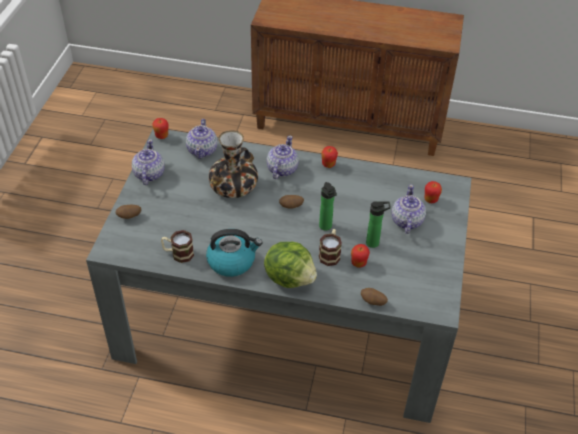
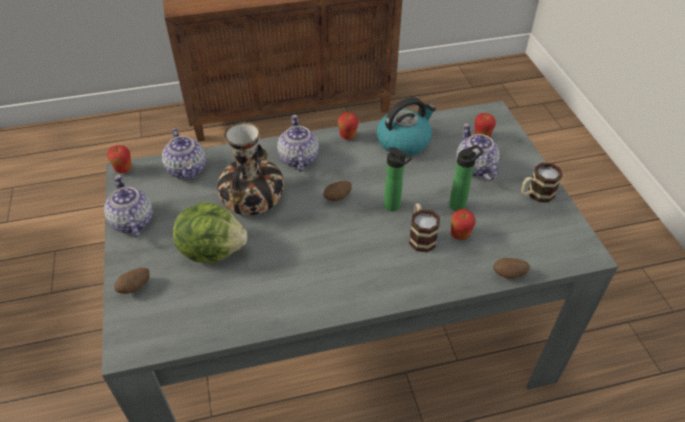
camera: 25 degrees left, 0 degrees up
(178, 254) = (232, 312): mug -> mug (535, 194)
(232, 261) = (309, 293): kettle -> kettle (404, 141)
(290, 277) = (394, 284): lettuce -> lettuce (213, 249)

